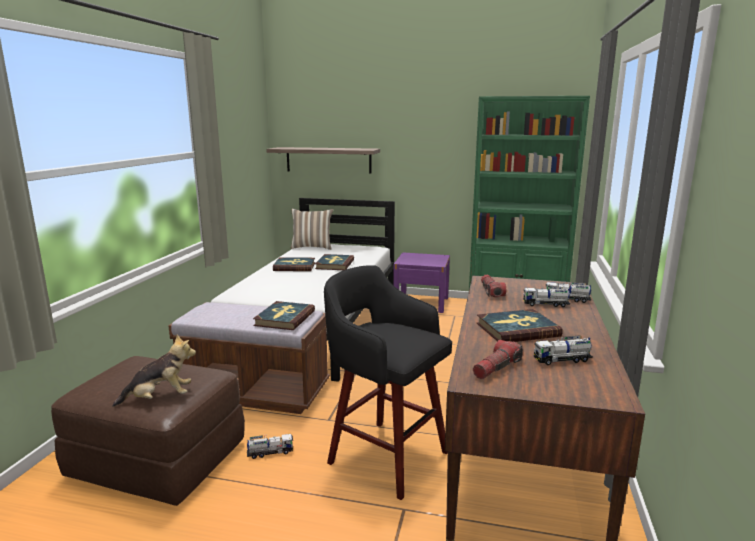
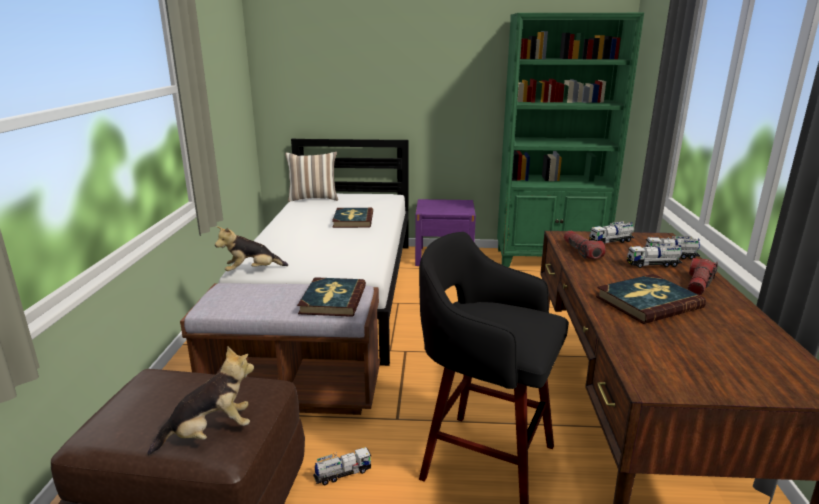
camera: 10 degrees left, 5 degrees up
(237, 296) = (252, 271): none -> plush toy
(294, 266) = (305, 226): book -> none
(328, 160) = (326, 91): shelf -> none
(496, 368) = (665, 360): flashlight -> flashlight (698, 285)
(562, 360) = (729, 341): toy truck -> toy truck (611, 241)

